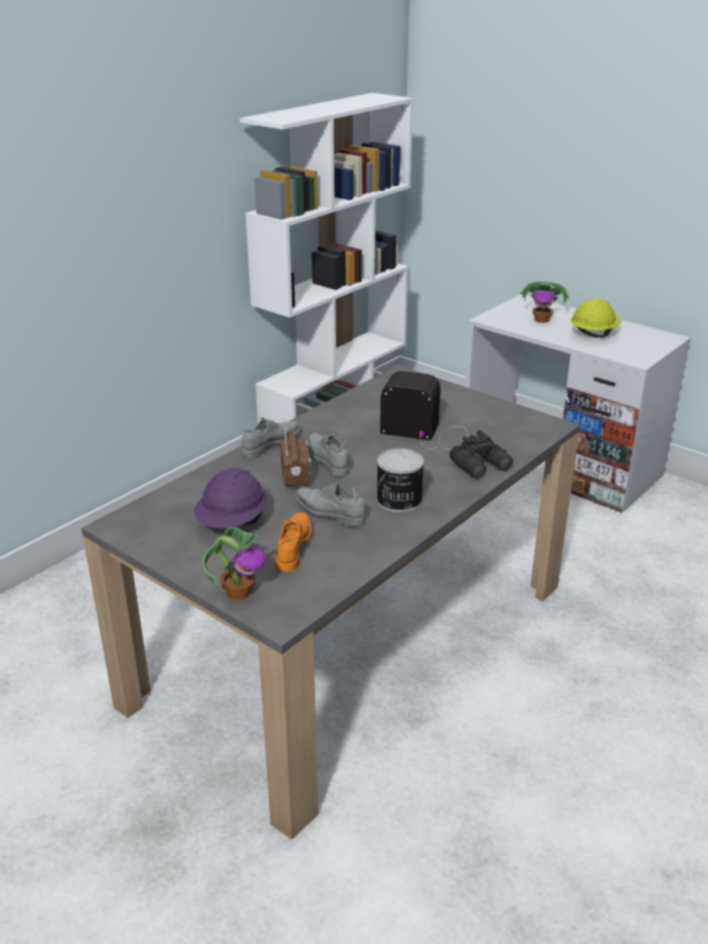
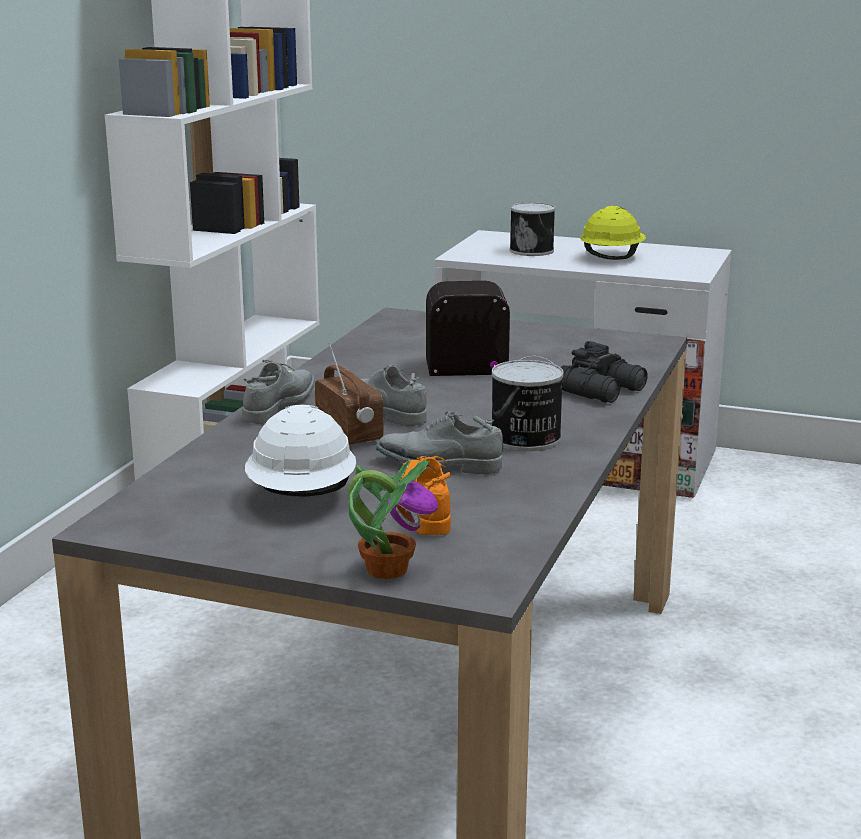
camera: 20 degrees left, 10 degrees down
(232, 523) = (302, 497): purple hard hat -> white hard hat
(542, 320) = (532, 250): potted plant -> can

